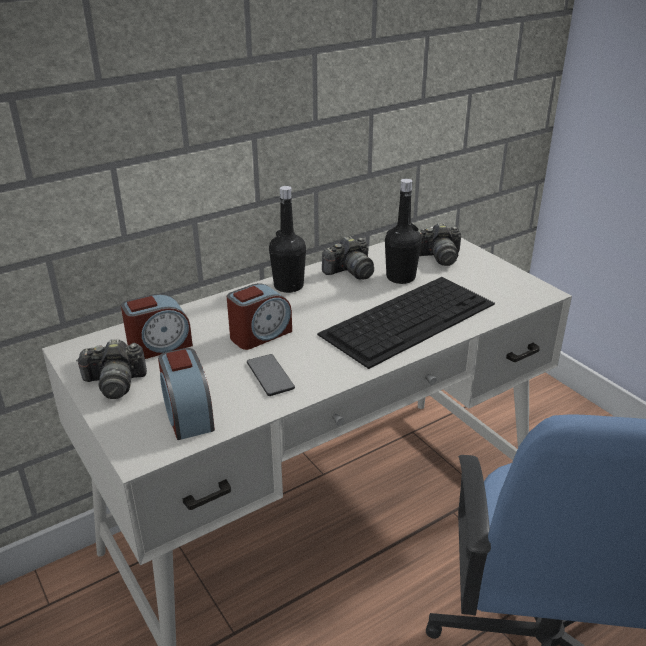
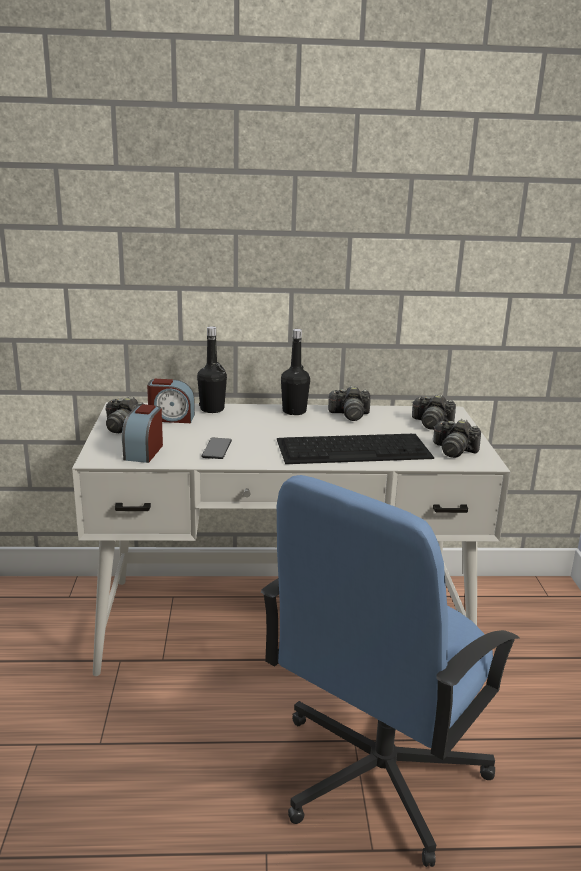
camera: 30 degrees right, 10 degrees down
(260, 335) = (239, 429): alarm clock -> none
(400, 277) = (383, 427): black bottle -> black bottle (212, 409)
(498, 287) = (454, 451): none -> camera

